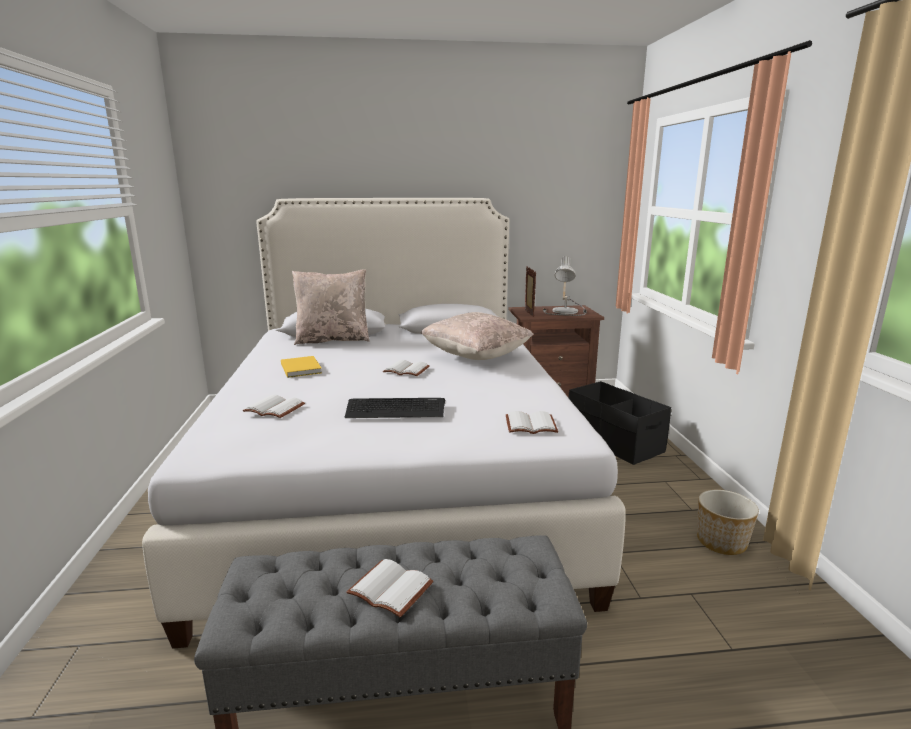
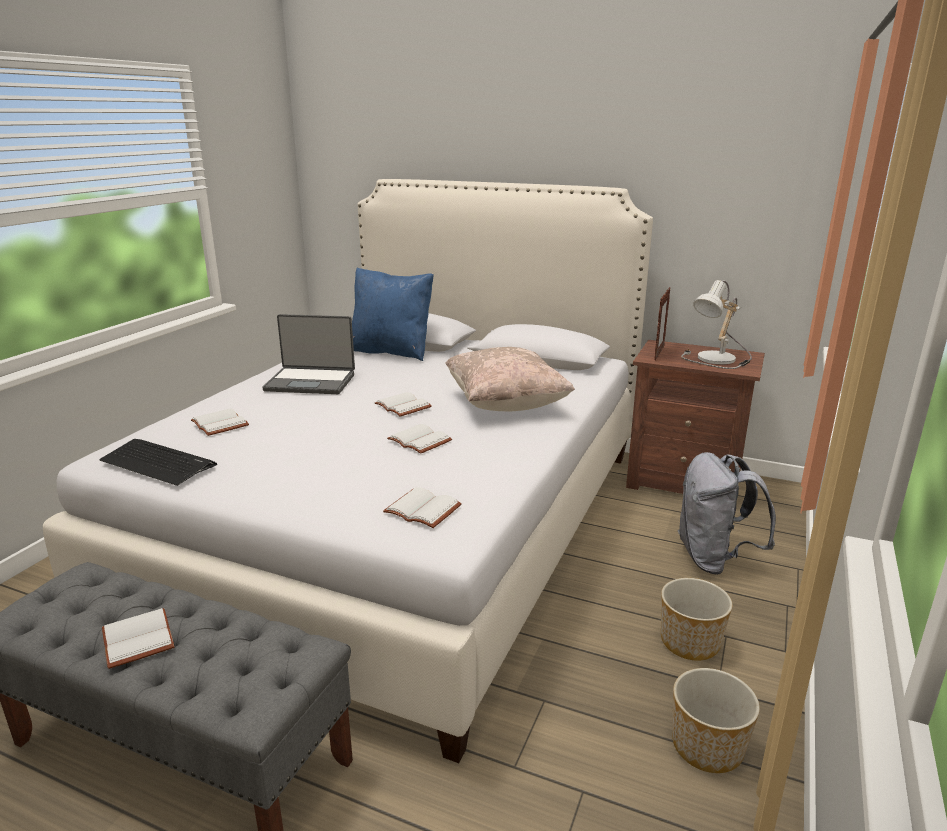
camera: 30 degrees right, 5 degrees up
(301, 368) = (311, 382): yellow book -> laptop
(333, 340) = (391, 352): beige pillow -> blue pillow
(395, 409) = (318, 452): keyboard -> keyboard (158, 463)
(456, 387) = (421, 440): none -> white book
(613, 442) = (714, 559): black storage box -> grey backpack
(652, 491) = (689, 643): none -> planter

